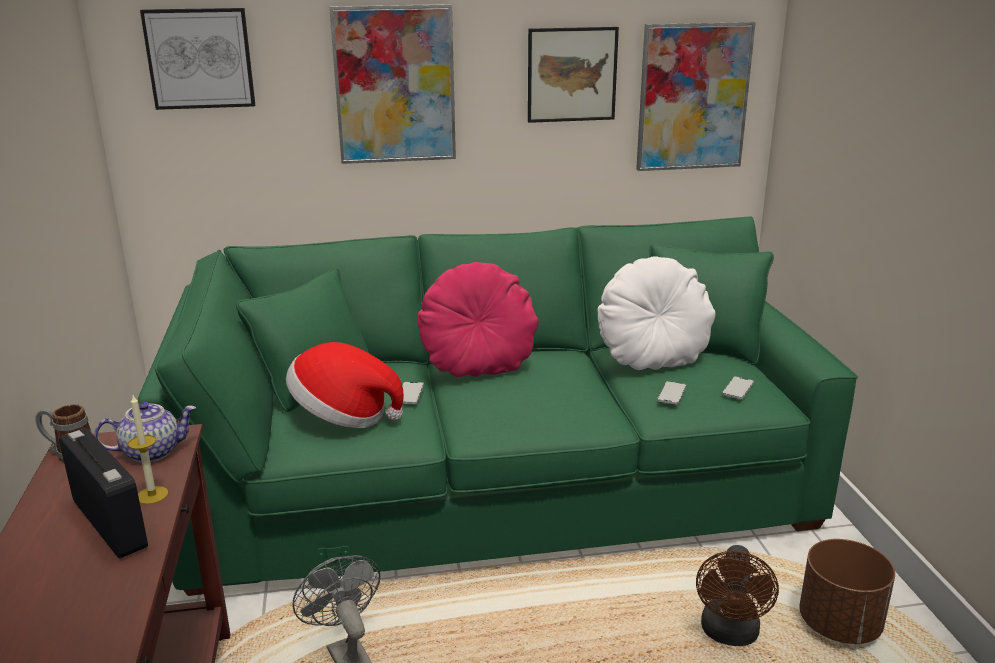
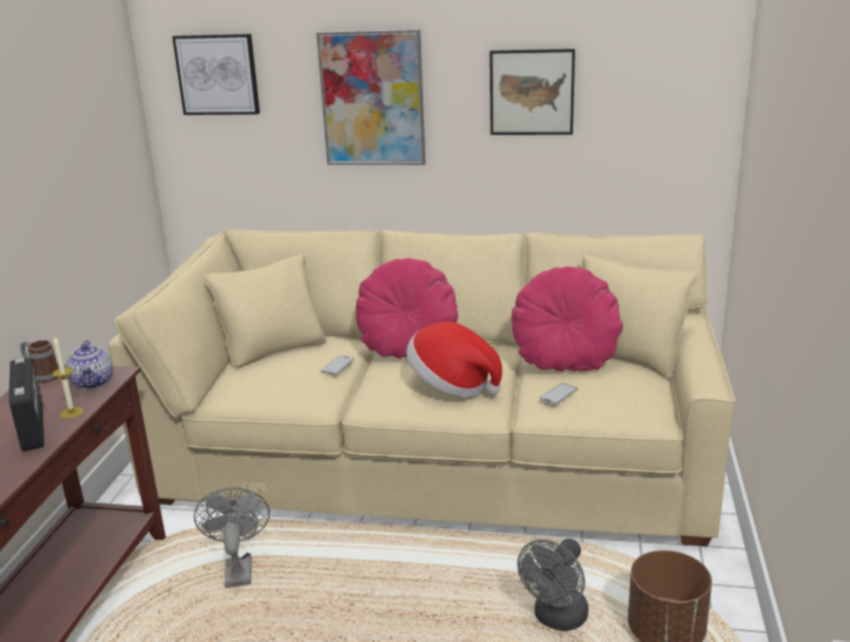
camera: 20 degrees right, 0 degrees up
(152, 452) = (93, 382): teapot -> teapot turned 75 degrees clockwise
(343, 415) = (274, 377): hat -> hat (452, 385)
(497, 491) = (430, 463): green sofa -> beige sofa
(652, 362) = (565, 364): white pillow -> pink pillow
(693, 97) = (653, 116): picture -> none
(730, 634) = (557, 619): brown fan -> grey fan
(738, 389) = (624, 398): phone -> none

